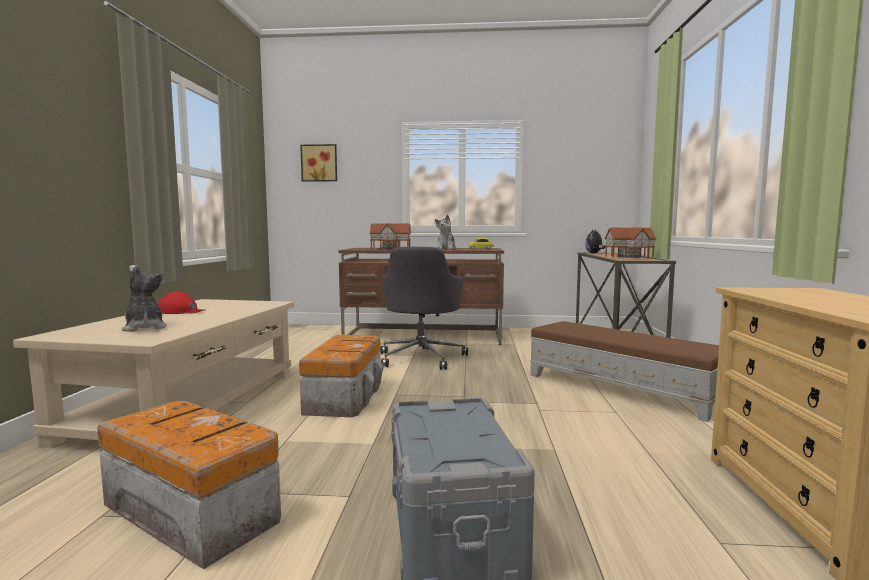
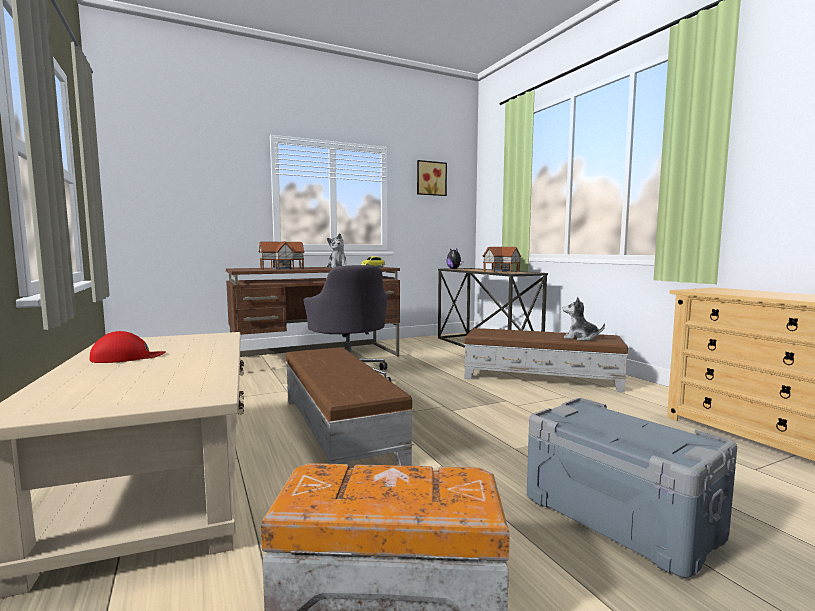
camera: 30 degrees left, 0 degrees up
(144, 328) = (147, 383): plush toy -> plush toy (580, 338)
(319, 163) = (171, 170): picture -> picture (430, 178)
(346, 396) = (339, 428): storage box -> brown ottoman

